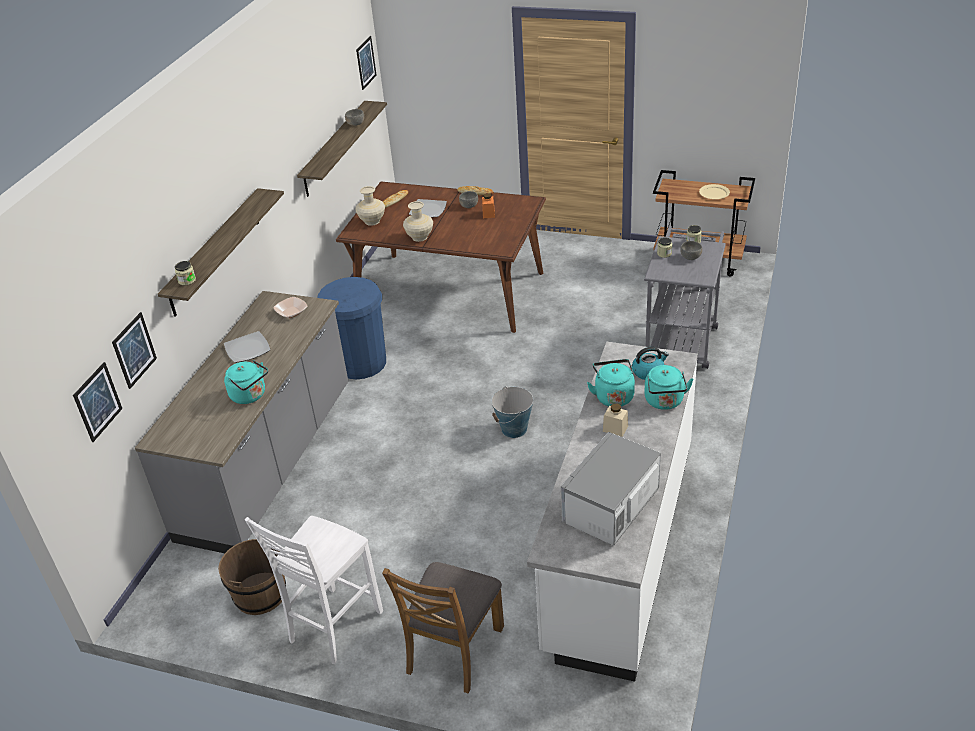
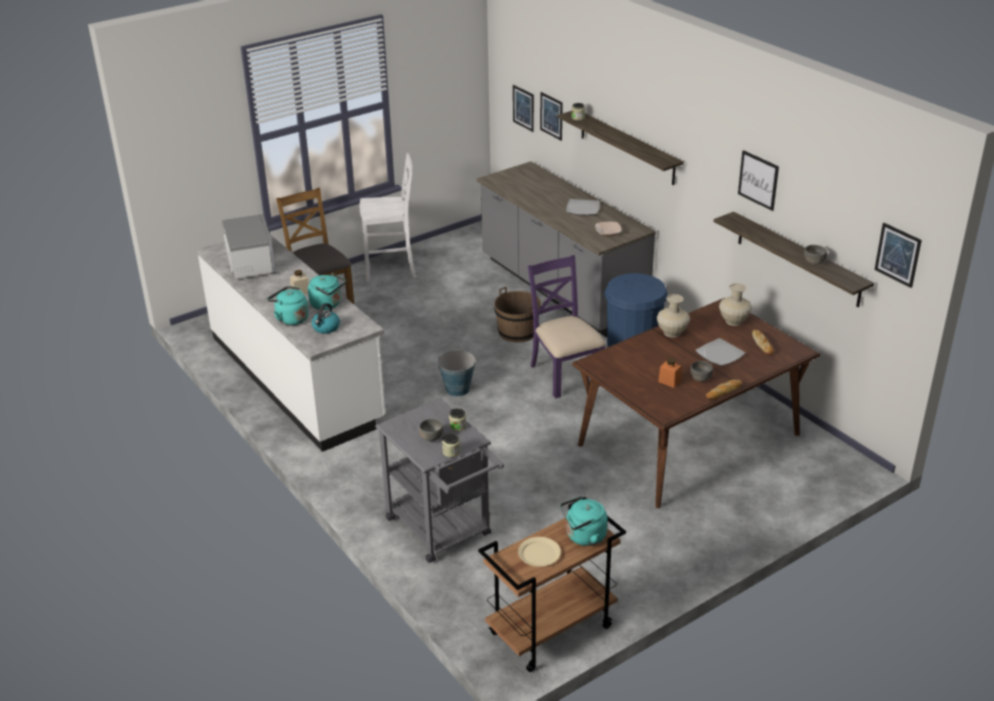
camera: 125 degrees right, 5 degrees down
(250, 396) = (528, 198): turquoise kettle -> turquoise kettle (583, 537)
(260, 594) = (448, 258): brown bucket -> brown bucket (517, 332)
(300, 122) = (758, 180): none -> picture
(333, 627) = (391, 270): white chair -> white chair turned 105 degrees clockwise
(425, 384) = (565, 374): none -> purple chair

